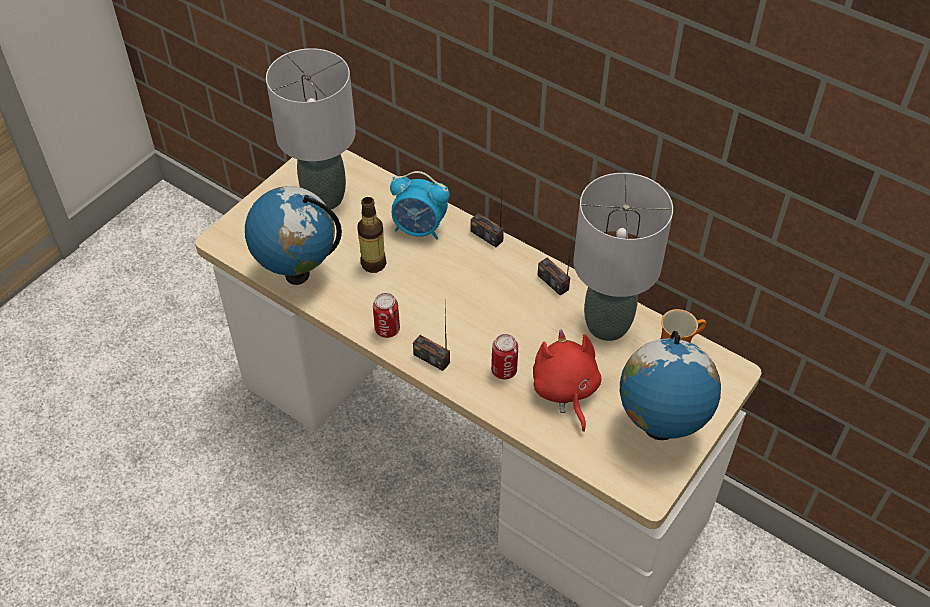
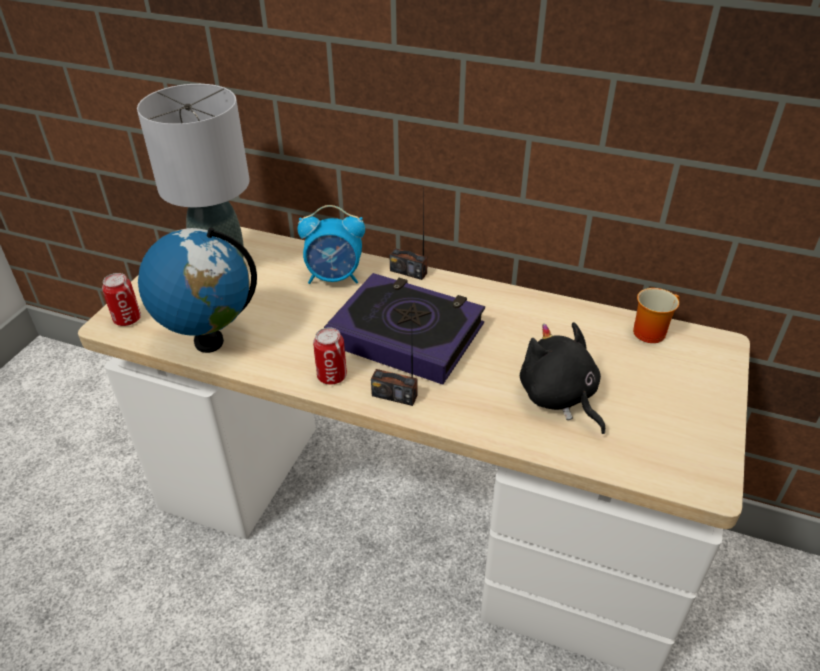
camera: 15 degrees left, 10 degrees down
(373, 264) = (295, 317): bottle -> none
(461, 302) = (406, 334): none -> book
(504, 370) = (482, 391): can -> can (127, 319)
(553, 282) = (495, 299): radio -> none
(565, 391) = (559, 397): red plush toy -> black plush toy
(606, 325) = (570, 327): grey table lamp -> none
(659, 428) = (680, 413): globe -> none

